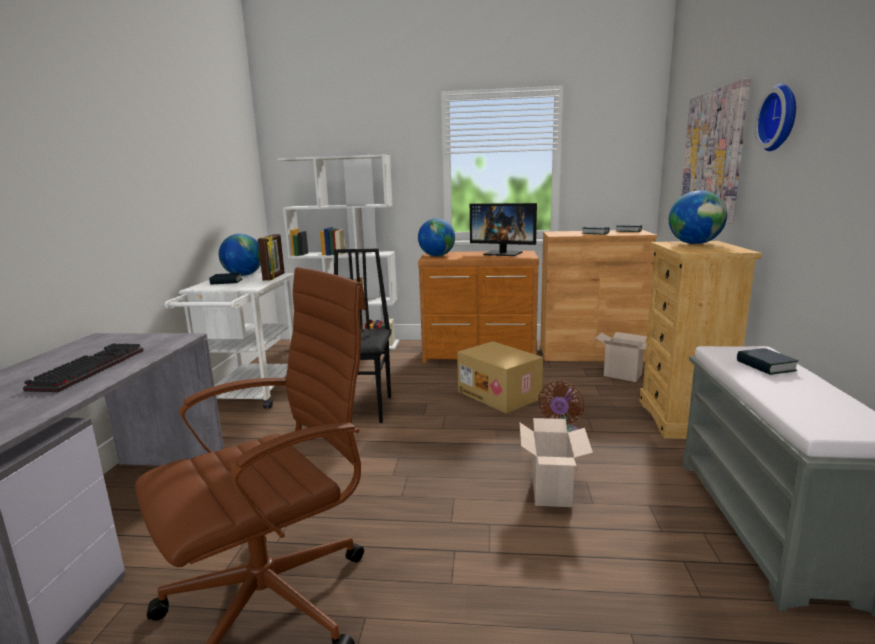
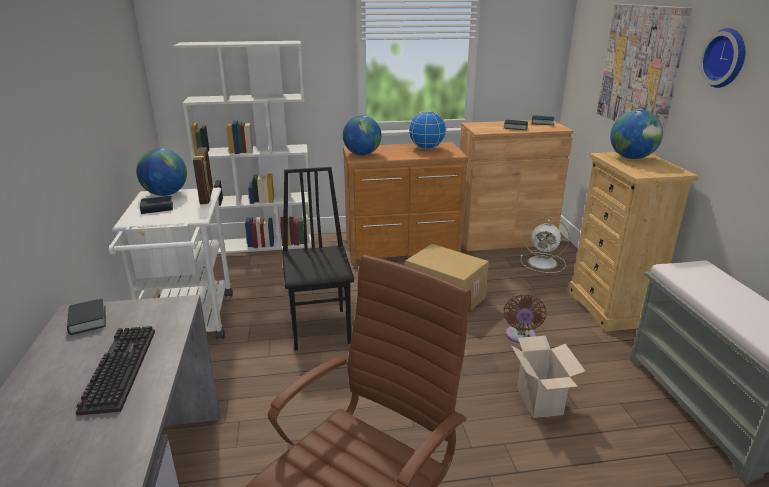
camera: 15 degrees left, 10 degrees up
(503, 253) = (426, 148): monitor -> globe
(624, 375) = (544, 263): cardboard box -> white fan
(765, 366) = (718, 287): book -> book (87, 321)

